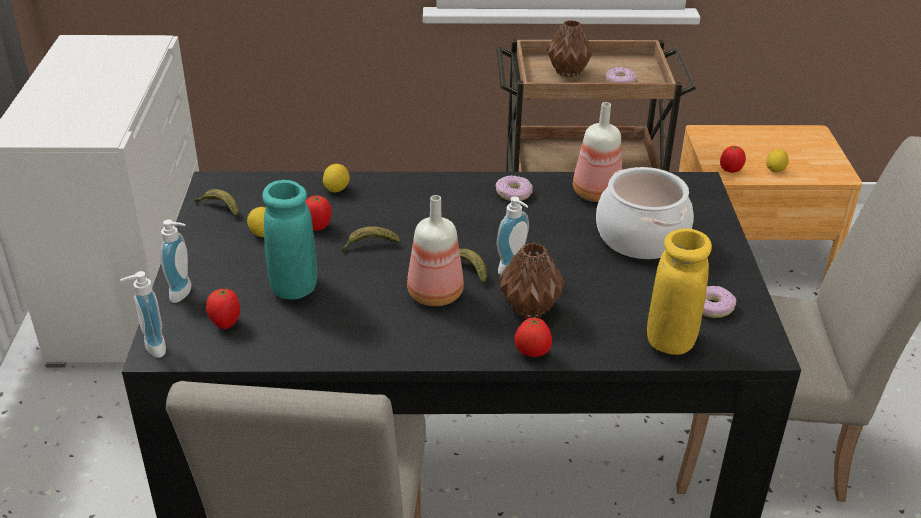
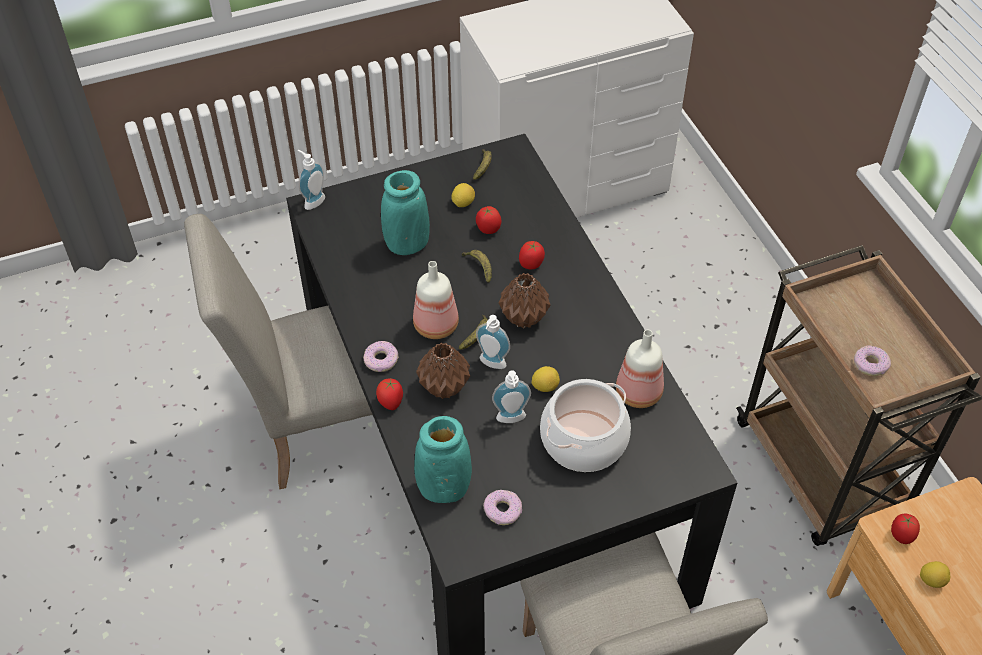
camera: 70 degrees right, 15 degrees up
(184, 293) = (375, 192): soap dispenser -> soap dispenser (511, 420)
(225, 323) = (352, 225): tomato -> tomato (531, 264)
(336, 189) = (545, 221): lemon -> lemon (545, 386)
(514, 193) = (604, 335): donut -> donut (381, 360)
(568, 72) = (861, 316): brown vase -> brown vase (525, 318)
(670, 340) = (444, 488): yellow vase -> turquoise vase

